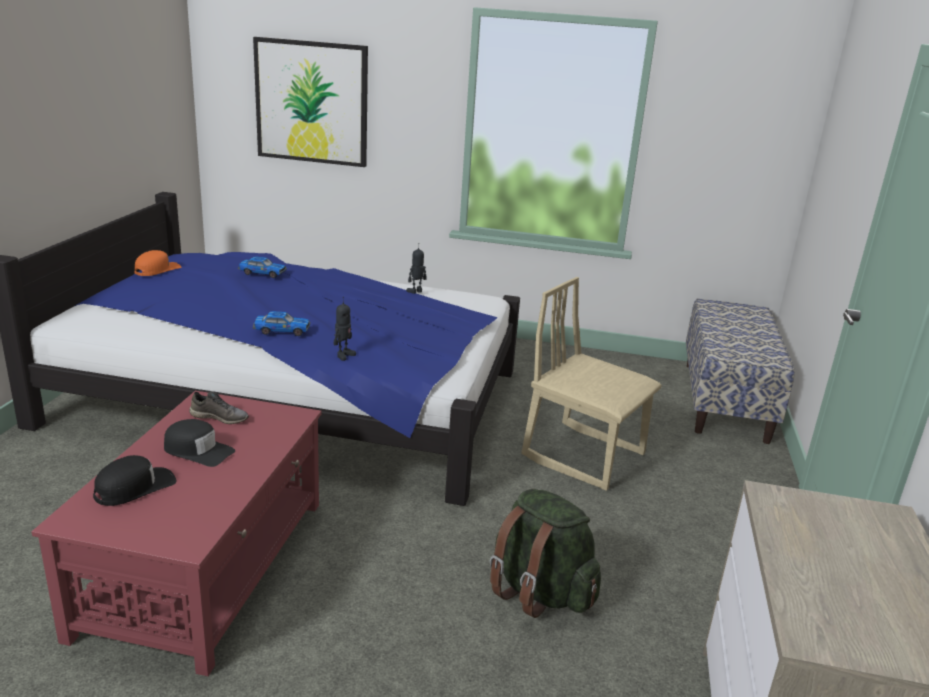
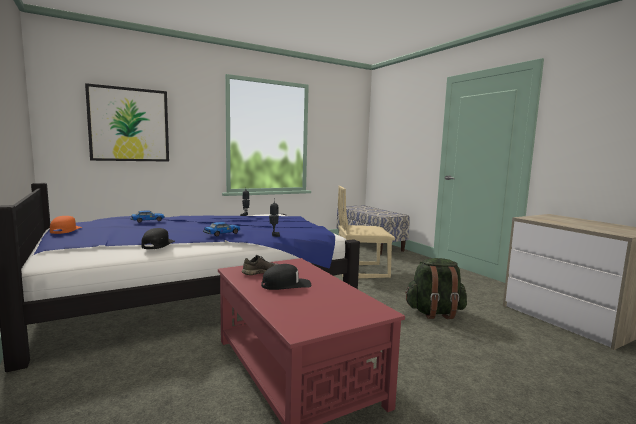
camera: 40 degrees left, 15 degrees down
(135, 487) = (295, 306): black cap -> black cap (158, 244)

